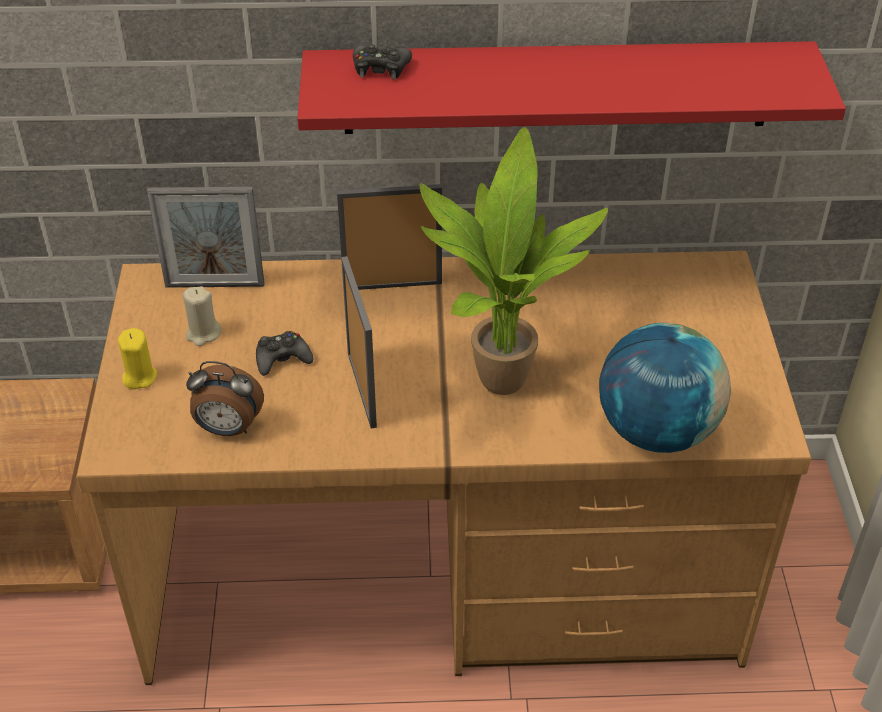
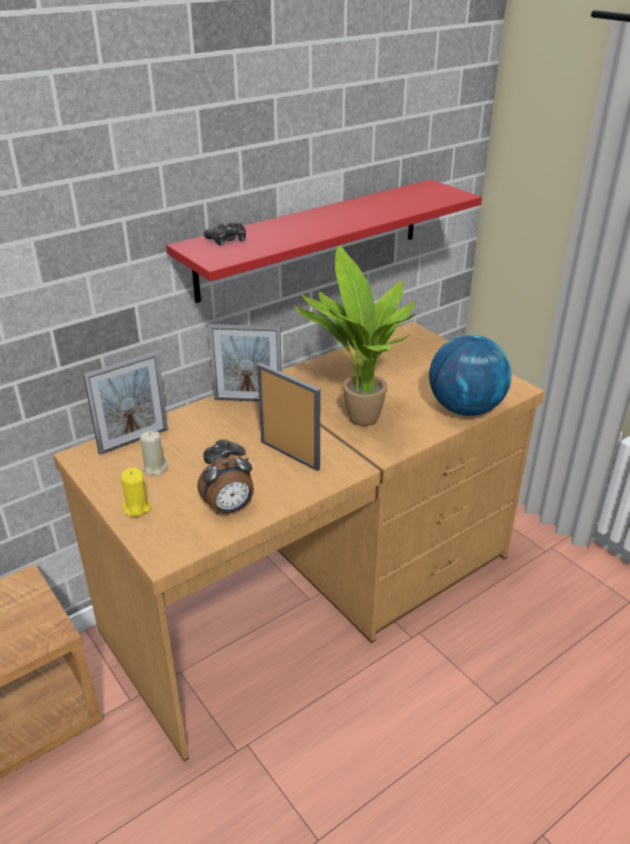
camera: 35 degrees left, 10 degrees down
(392, 285) = (248, 400): picture frame -> picture frame turned 135 degrees counterclockwise

